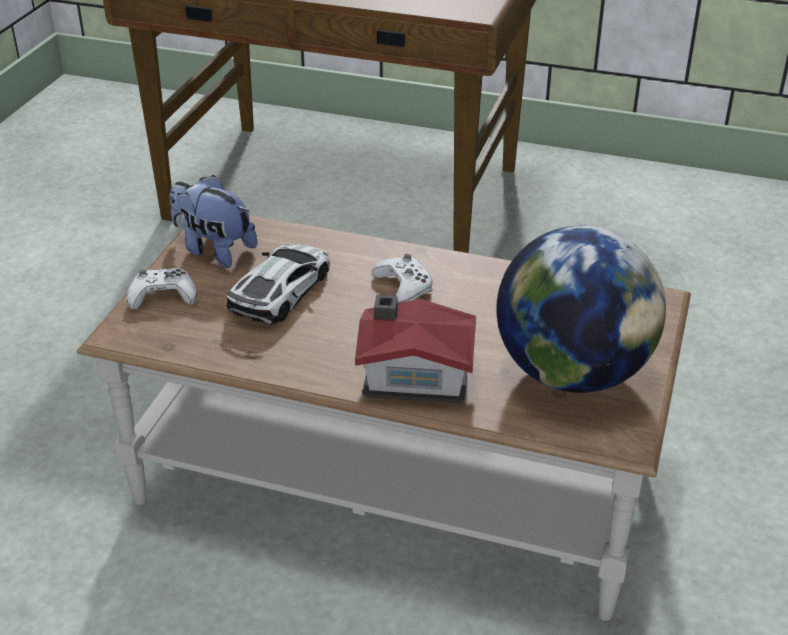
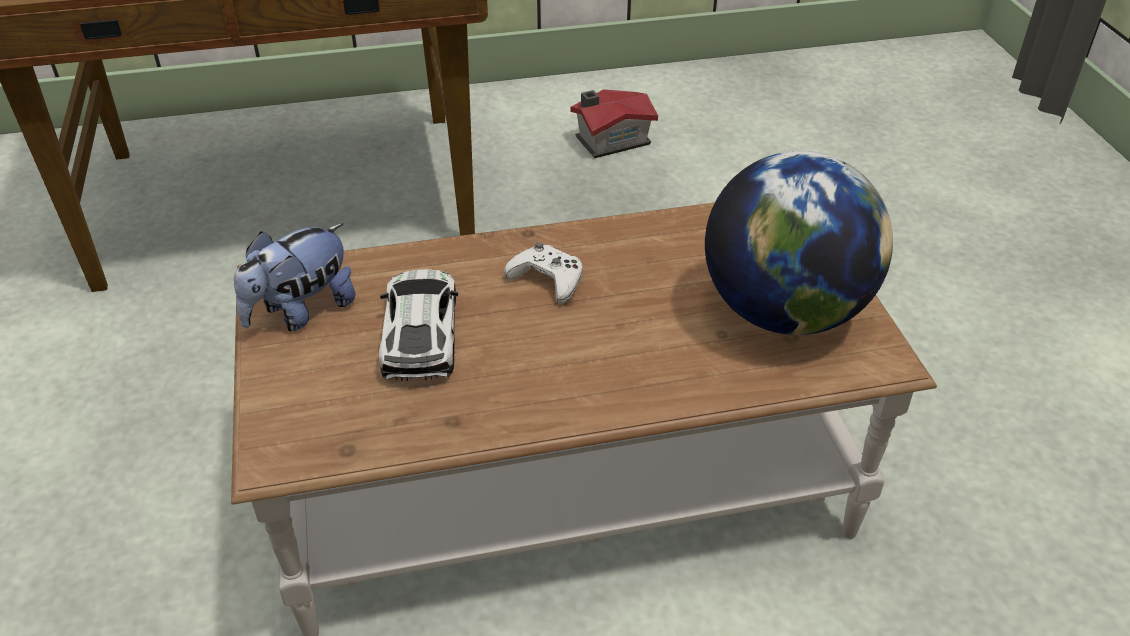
camera: 30 degrees left, 5 degrees up
(163, 296) = (287, 390): white game controller -> none
(214, 250) = (301, 311): plush toy -> plush toy turned 45 degrees counterclockwise
(413, 376) = (643, 376): toy house -> toy house (610, 140)

